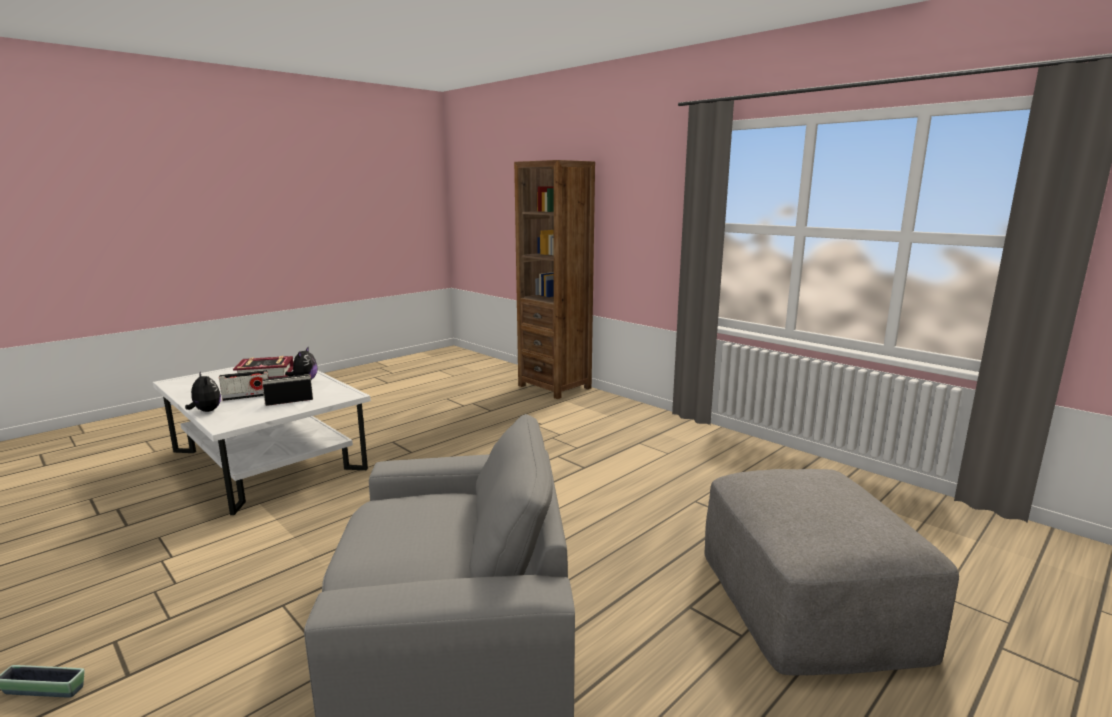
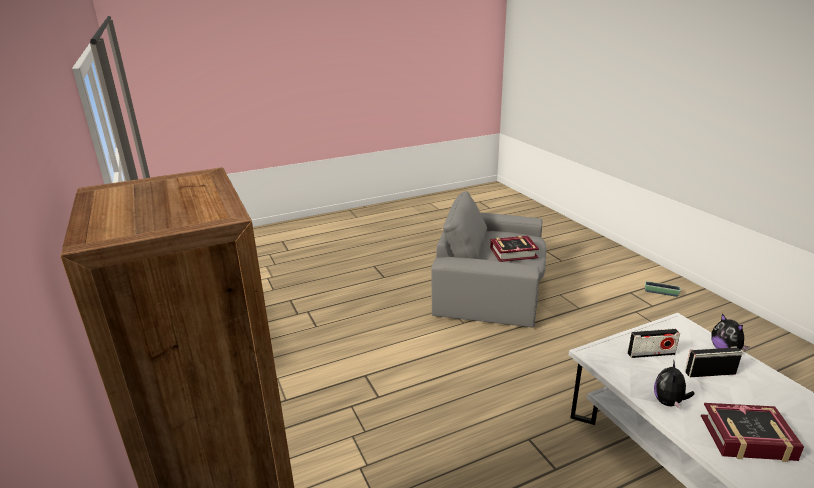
camera: 160 degrees left, 10 degrees up
(409, 513) = (513, 253): none -> book
(807, 599) = (331, 271): grey ottoman -> none

